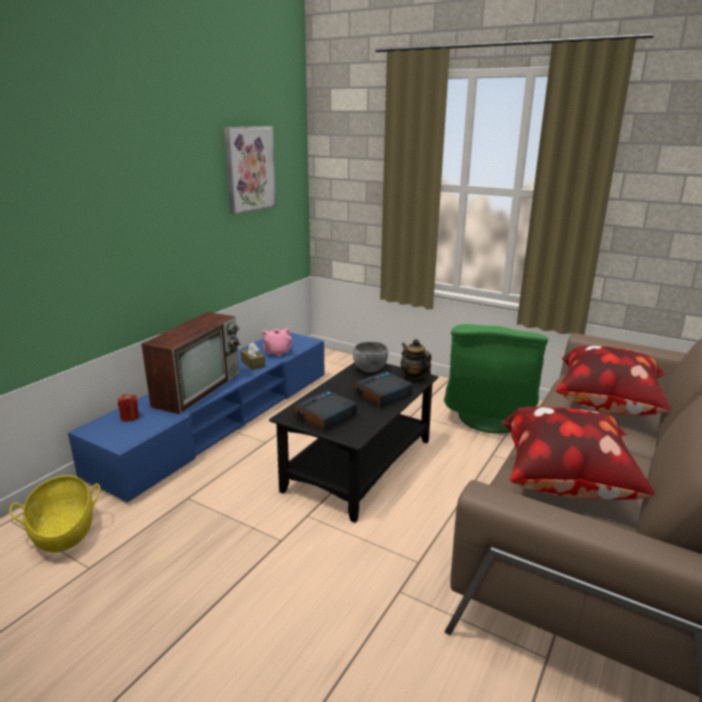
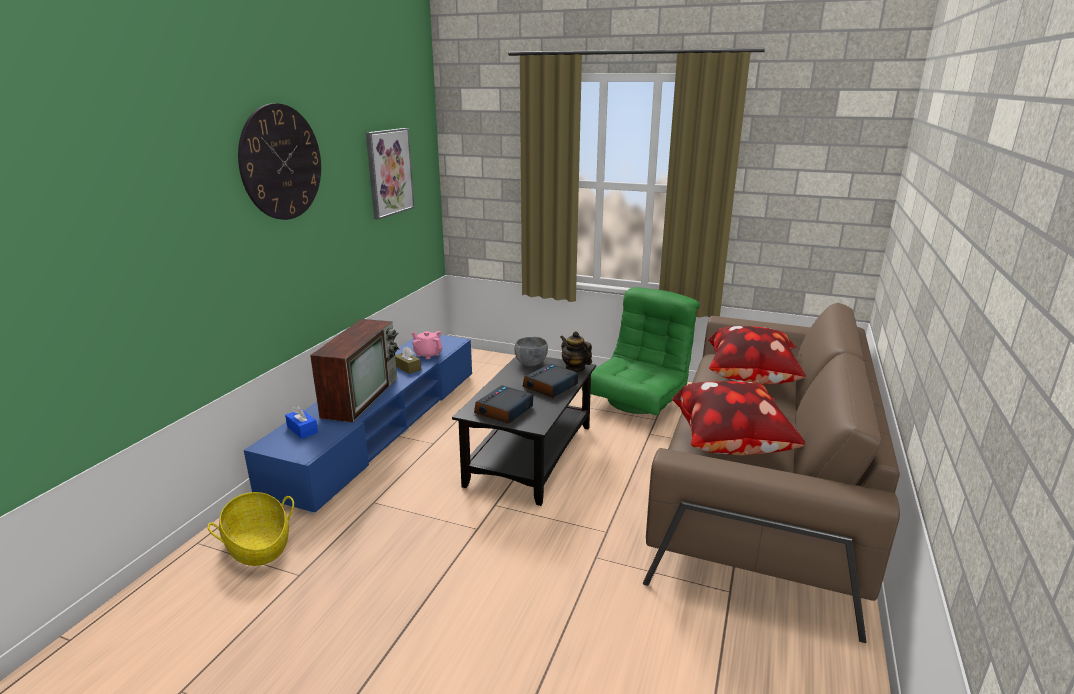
camera: 10 degrees left, 0 degrees up
(123, 149) = (281, 162): none -> wall clock
(130, 417) = (302, 430): red candle -> blue tissue box
(277, 352) = (428, 354): pink teapot -> pink teapot turned 105 degrees clockwise
(488, 418) = (638, 401): green armchair -> green armchair turned 150 degrees counterclockwise

